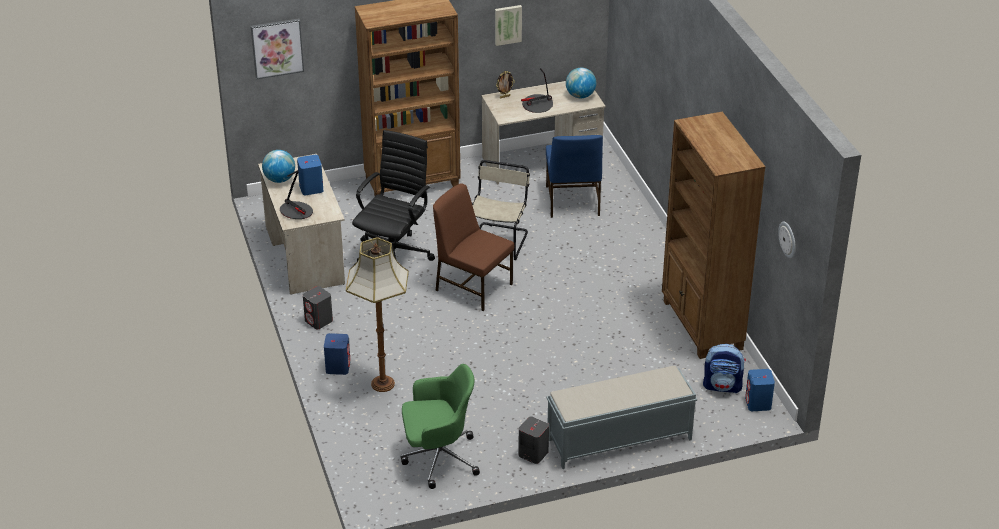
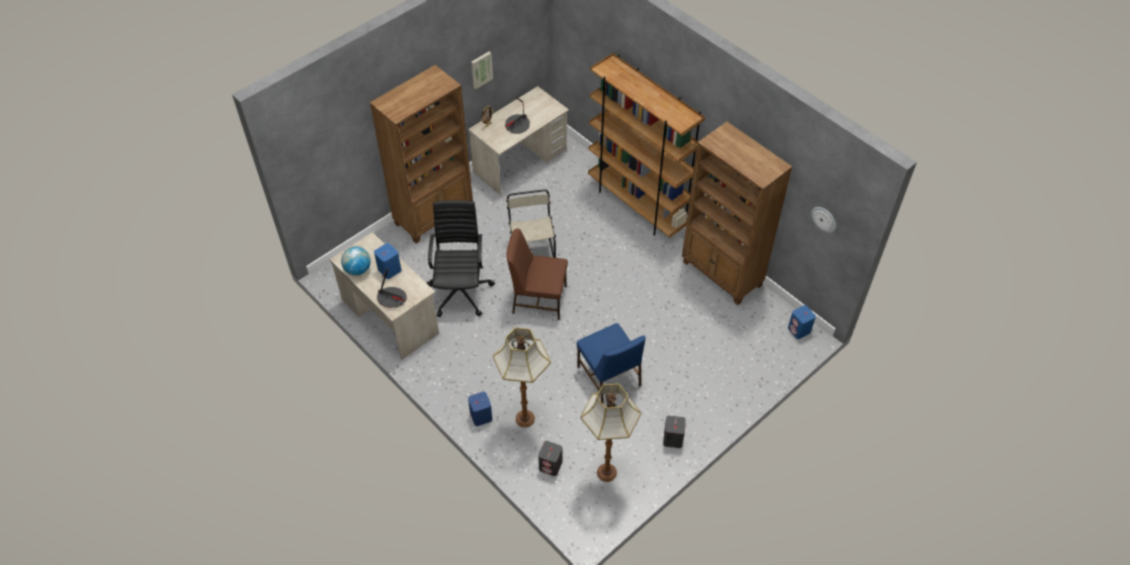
camera: 25 degrees left, 15 degrees up
(277, 48) = (313, 158): picture -> none
(319, 321) = (439, 377): grey speaker -> grey speaker (551, 465)
(438, 458) = (607, 472): green office chair -> floor lamp
(572, 201) = (564, 192): blue chair -> blue chair (609, 377)
(580, 96) = (544, 105): globe -> none
(618, 439) = (724, 401): grey bench -> none
(648, 236) = (637, 205): none -> brown bookcase
(722, 386) = (767, 324): backpack -> none

